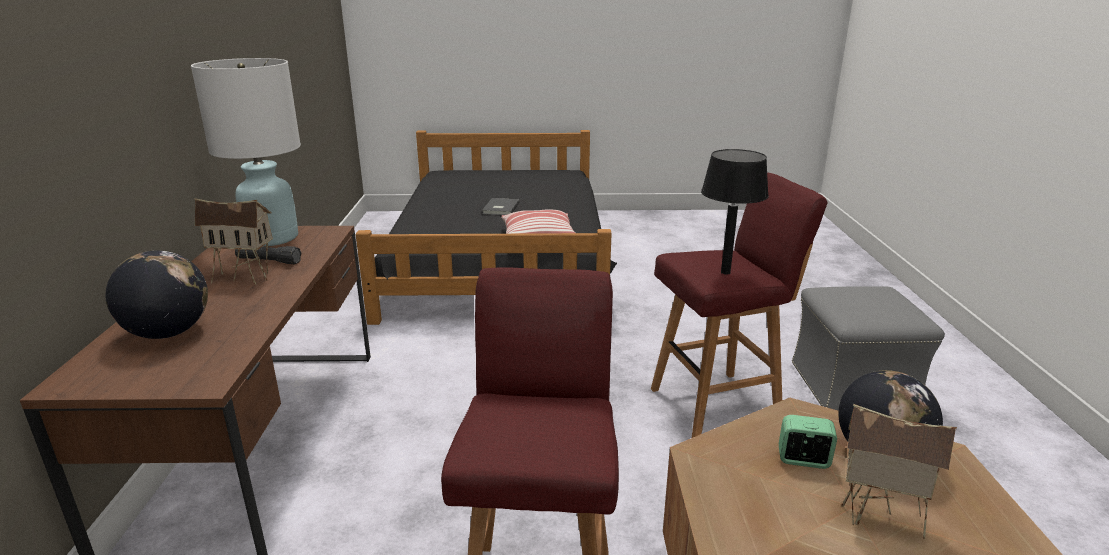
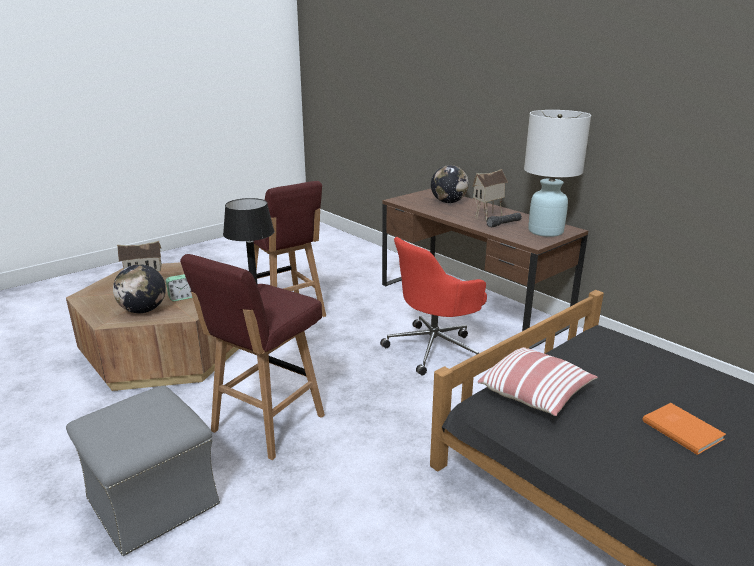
camera: 140 degrees right, 0 degrees up
(440, 404) = (435, 348): none -> red office chair
(500, 208) = (682, 429): grey book -> orange book

